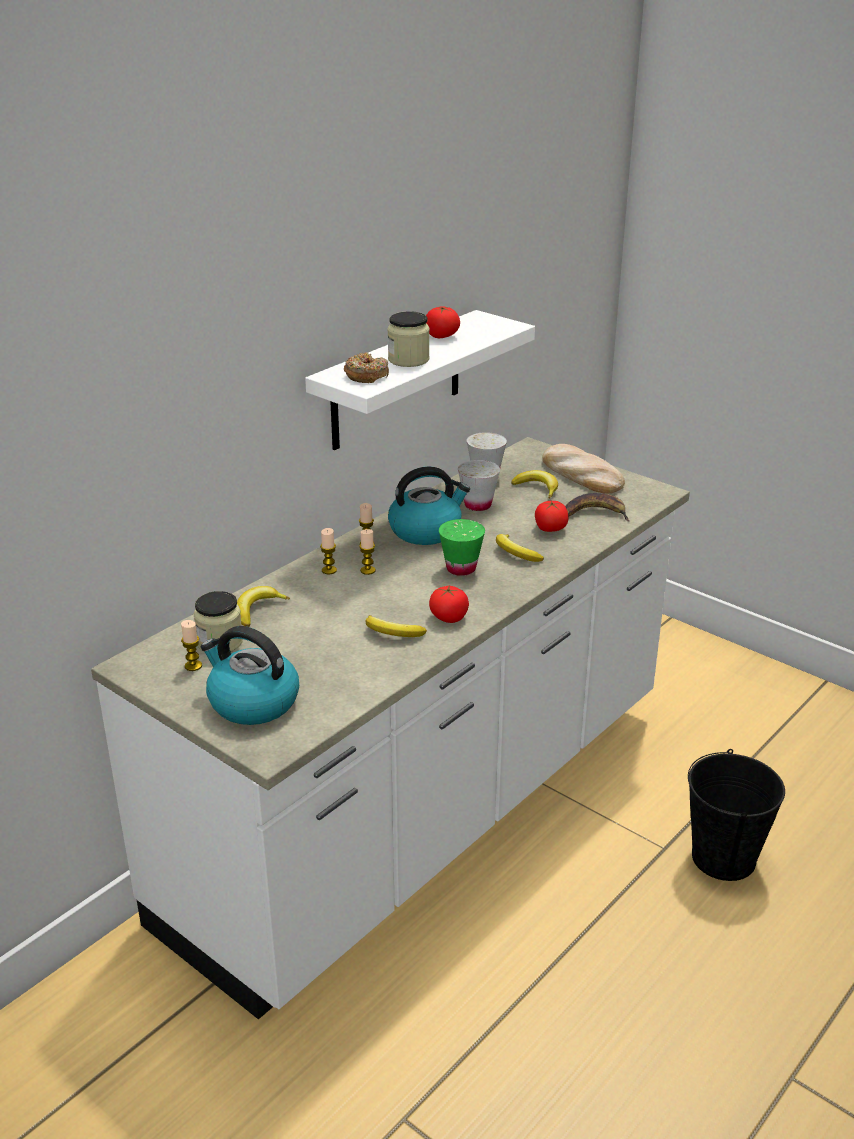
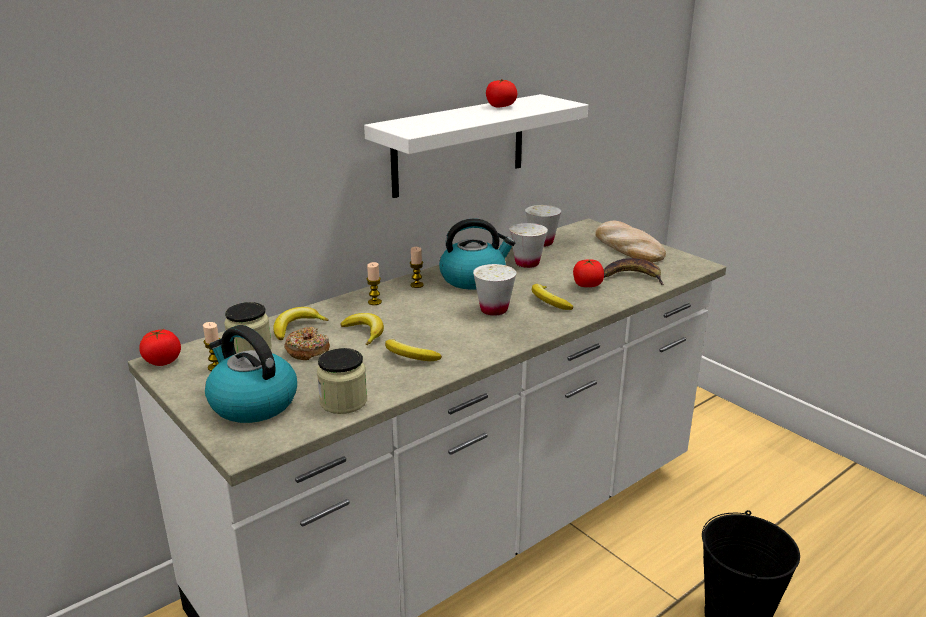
camera: 10 degrees right, 5 degrees down
(366, 376) = (418, 125): donut -> donut (307, 350)
(368, 570) = (409, 305): candle -> none
(408, 360) = (462, 118): jar -> jar (343, 401)
(449, 617) = (467, 348): tomato -> tomato (162, 361)
(461, 568) = (494, 310): green cup -> white cup
(537, 488) = (585, 254): banana -> banana (365, 333)

